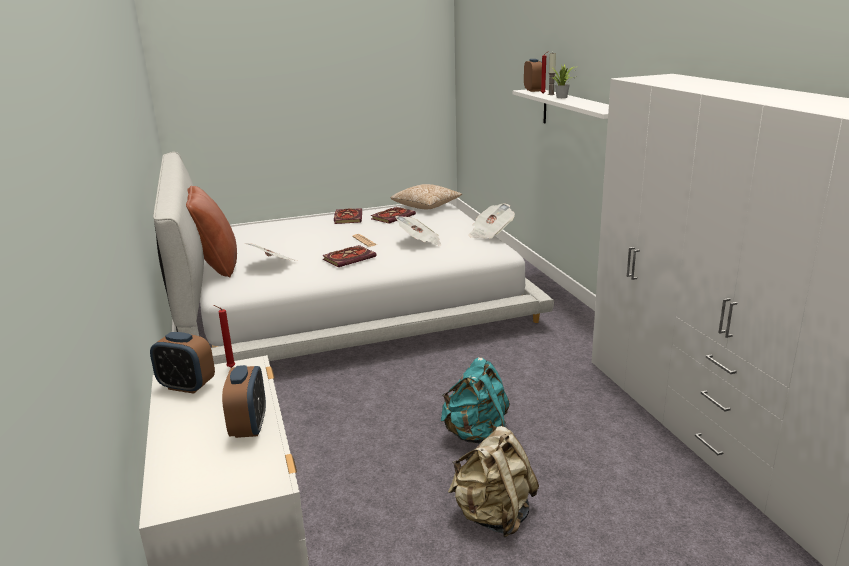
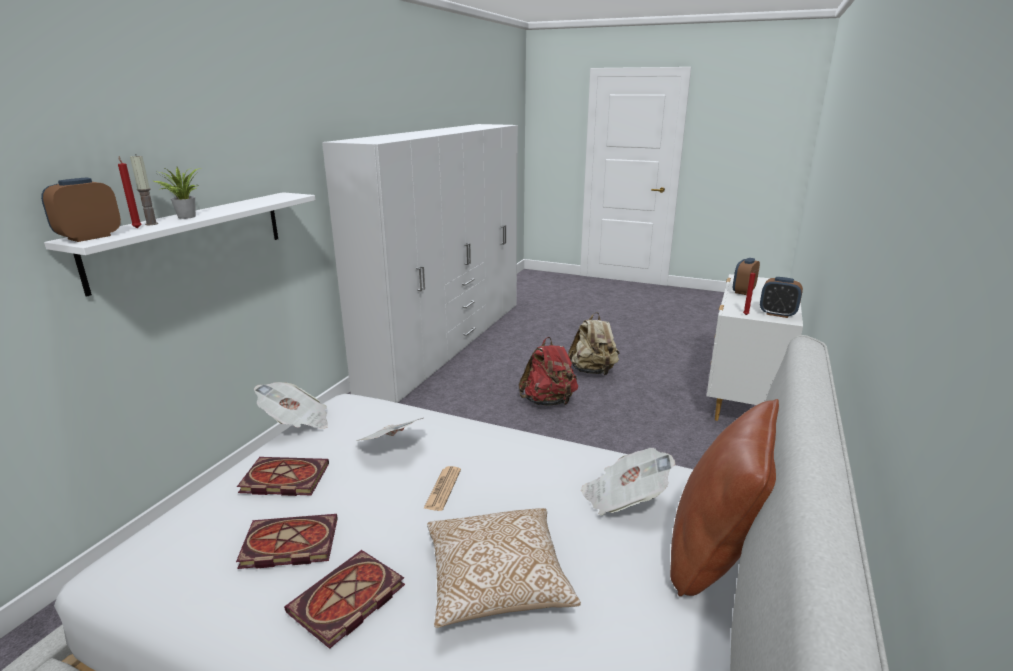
camera: 140 degrees left, 0 degrees up
(187, 386) = (777, 314): alarm clock -> alarm clock turned 150 degrees clockwise
(349, 258) = (512, 458): book -> book (282, 479)
(426, 206) = (166, 558): pillow -> pillow (497, 582)
(477, 435) = (548, 402): turquoise backpack -> red backpack

